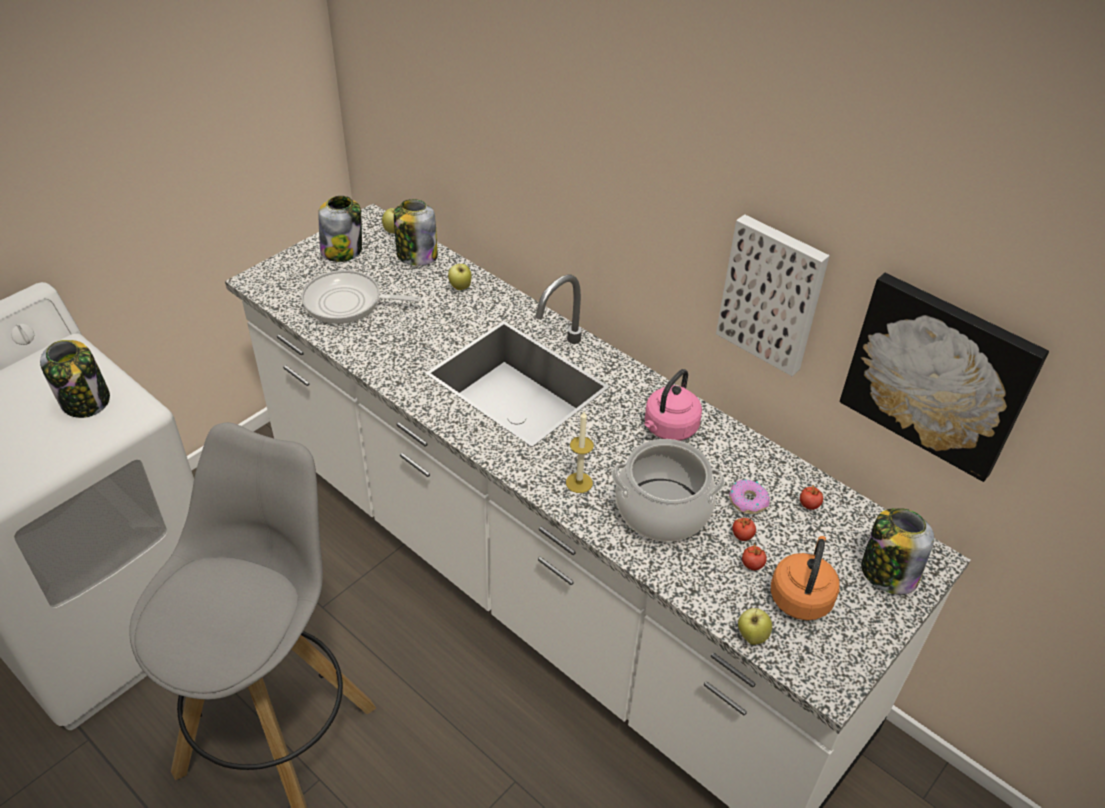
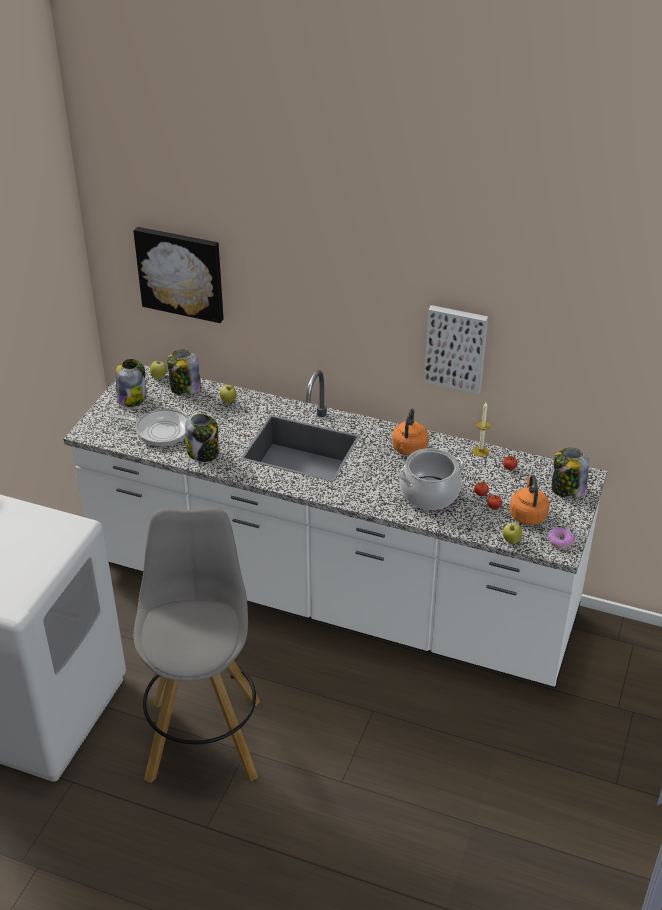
camera: 20 degrees left, 5 degrees down
(85, 401) = (40, 530): jar -> jar (204, 453)
(347, 303) = (159, 430): frying pan -> frying pan turned 150 degrees counterclockwise
(579, 482) = (373, 493): candle -> candle (480, 451)
(669, 429) = (409, 449): pink kettle -> orange kettle
(748, 501) = (474, 475): donut -> donut (560, 541)
(939, 374) = (565, 367): picture -> picture (181, 273)

